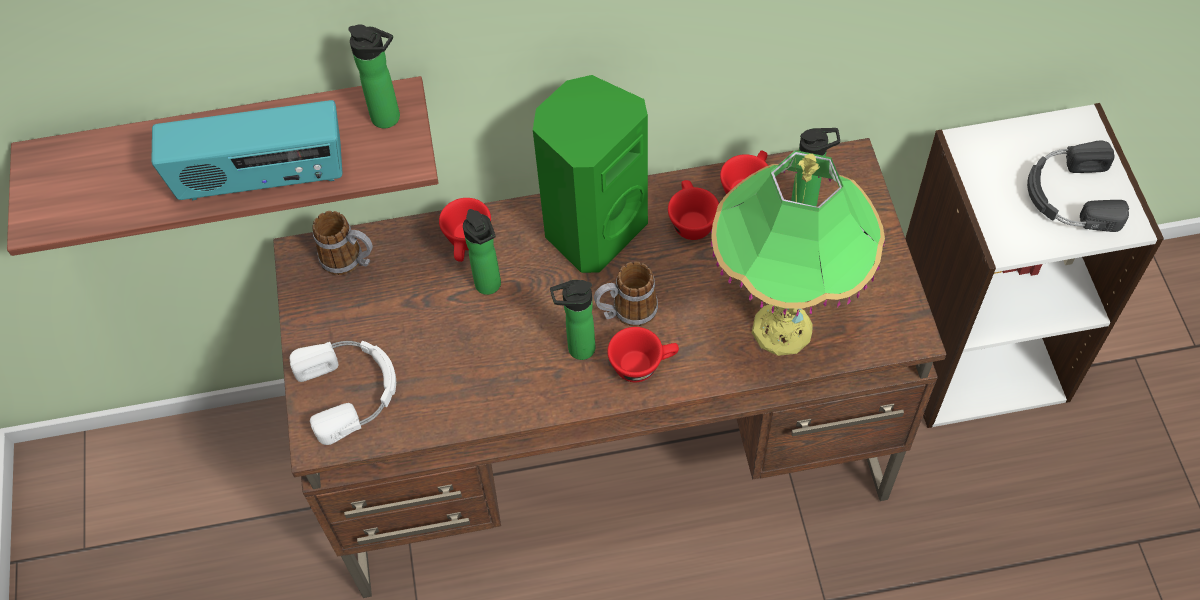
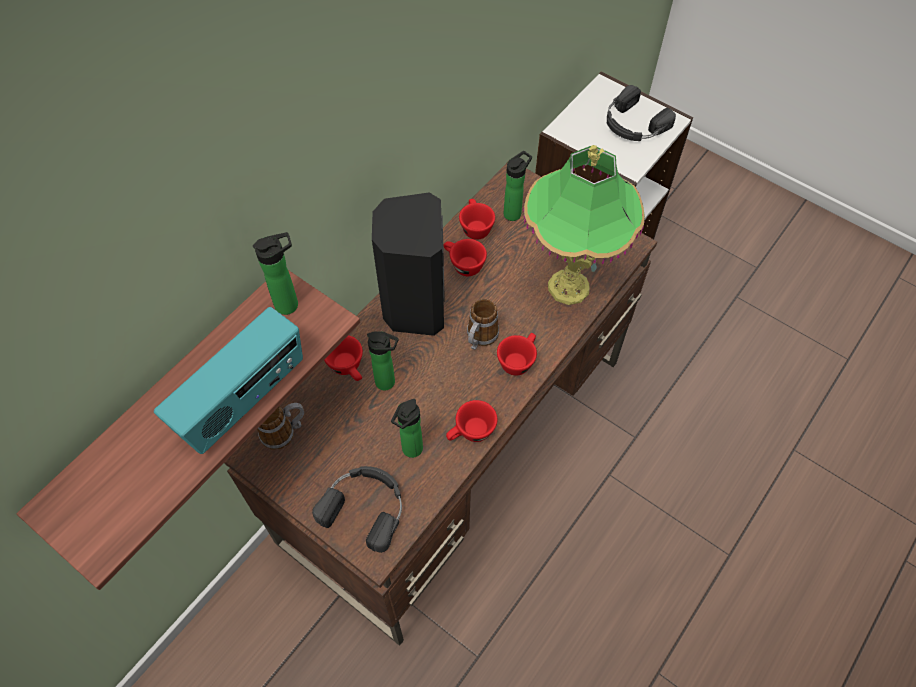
camera: 45 degrees left, 0 degrees up
(350, 390) = (365, 506): white headphones -> black headphones
(518, 400) = (470, 433): none -> red cup
(577, 349) = (474, 379): bottle -> bottle (410, 451)
(593, 228) = (413, 307): green speaker -> black speaker

